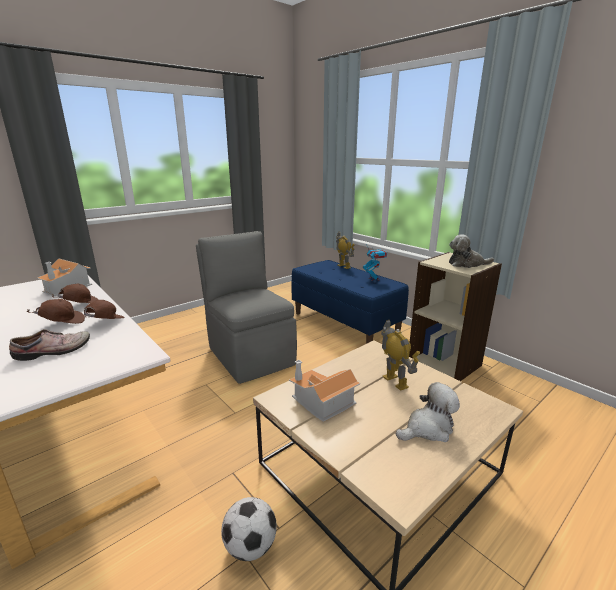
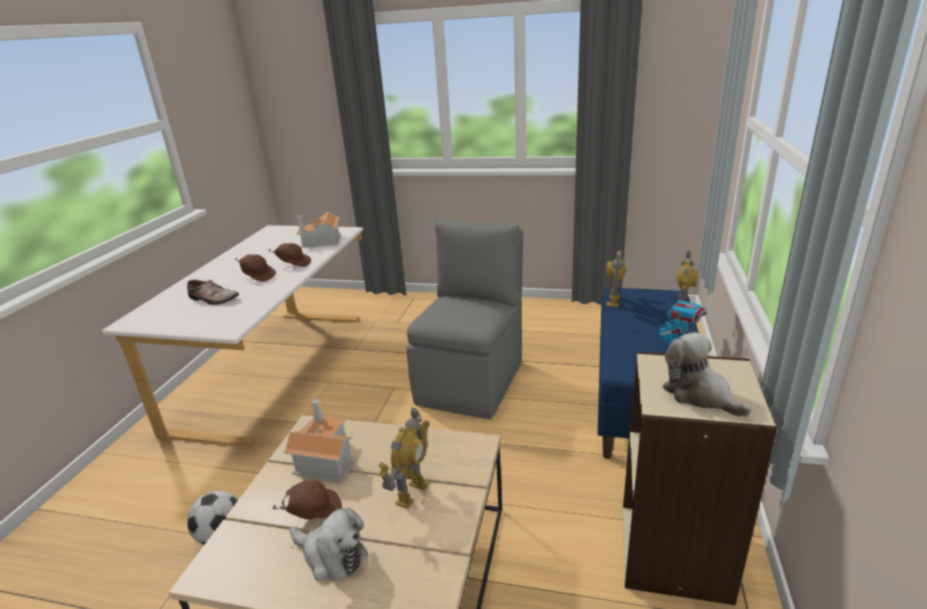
camera: 55 degrees right, 5 degrees up
(104, 323) = (270, 288): brown cap -> brown cap (314, 512)
(309, 271) = (614, 301): none -> toy robot

